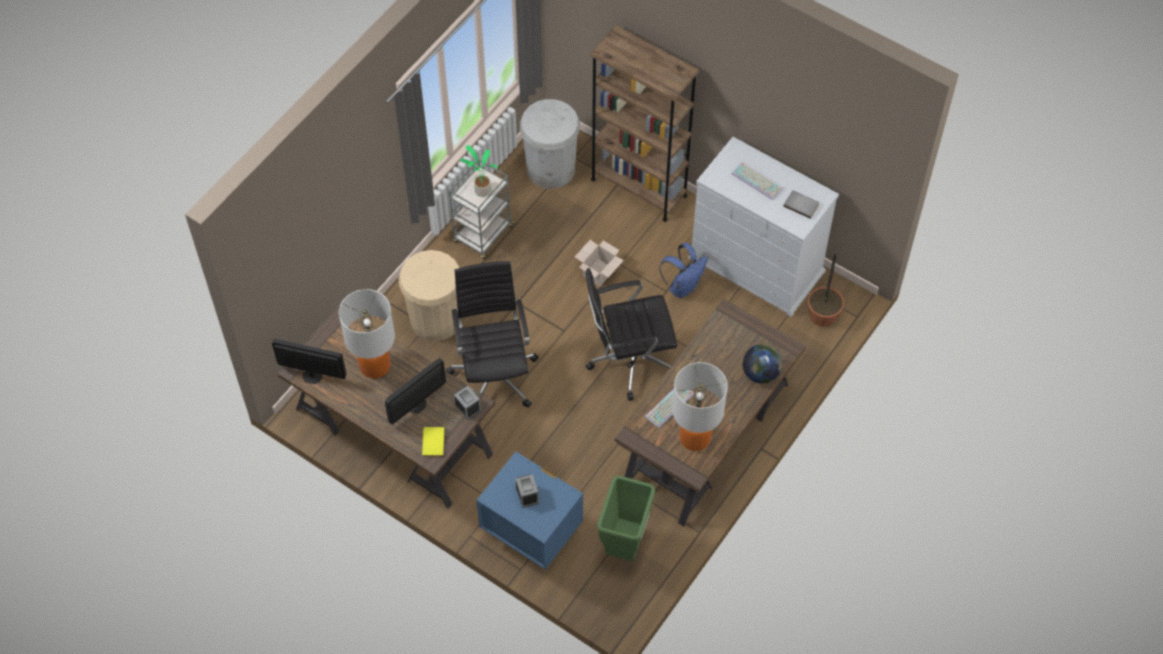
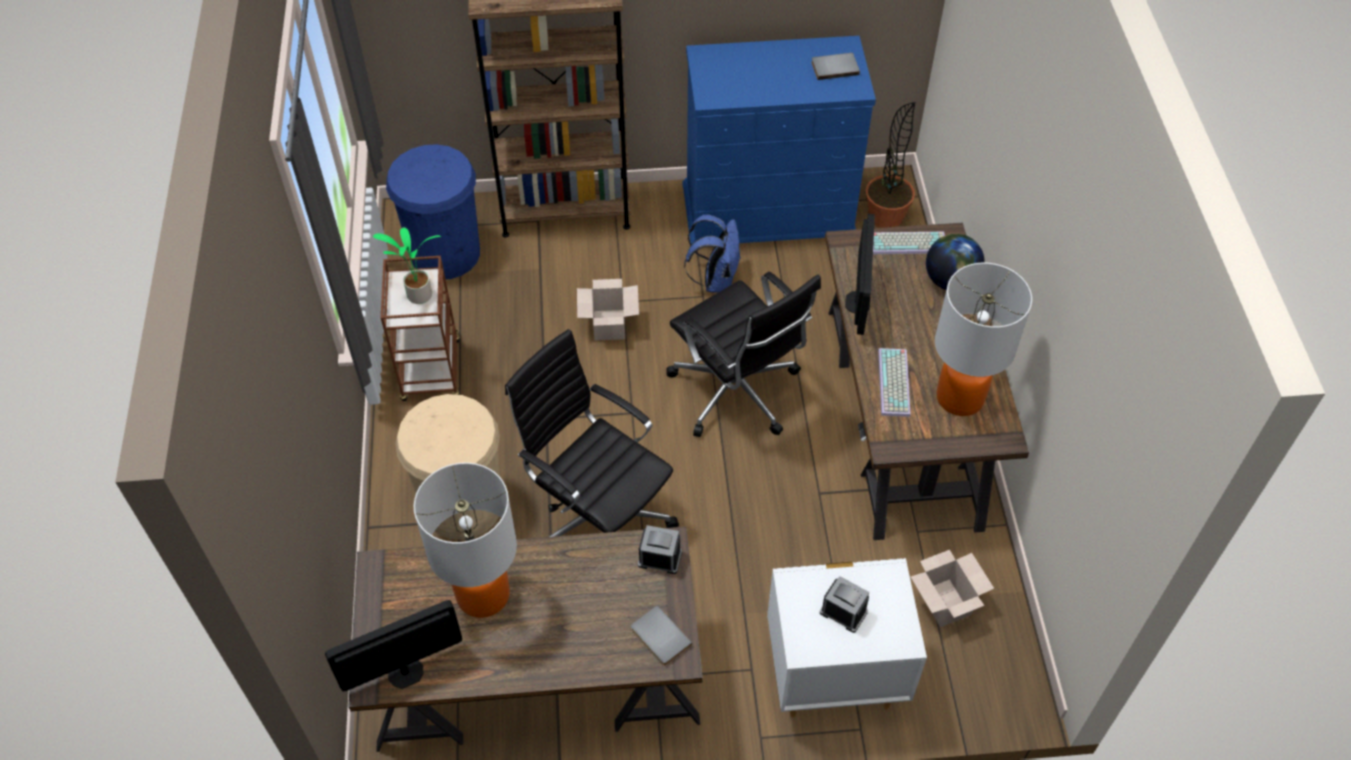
camera: 40 degrees left, 5 degrees down
(416, 404) = (589, 604): monitor -> monitor (857, 302)
(432, 442) = (659, 638): yellow book -> grey book
(483, 235) = (431, 371): grey cart -> brown cart
(532, 536) = (833, 677): blue nightstand -> white nightstand
(550, 169) = (445, 253): white trash can -> blue trash can
(624, 546) = (946, 604): green trash can -> cardboard box
(629, 359) = (737, 393): black office chair -> black office chair turned 75 degrees counterclockwise
(757, 265) = (769, 210): white dresser -> blue dresser
(758, 181) = (763, 71): keyboard -> keyboard (908, 242)

